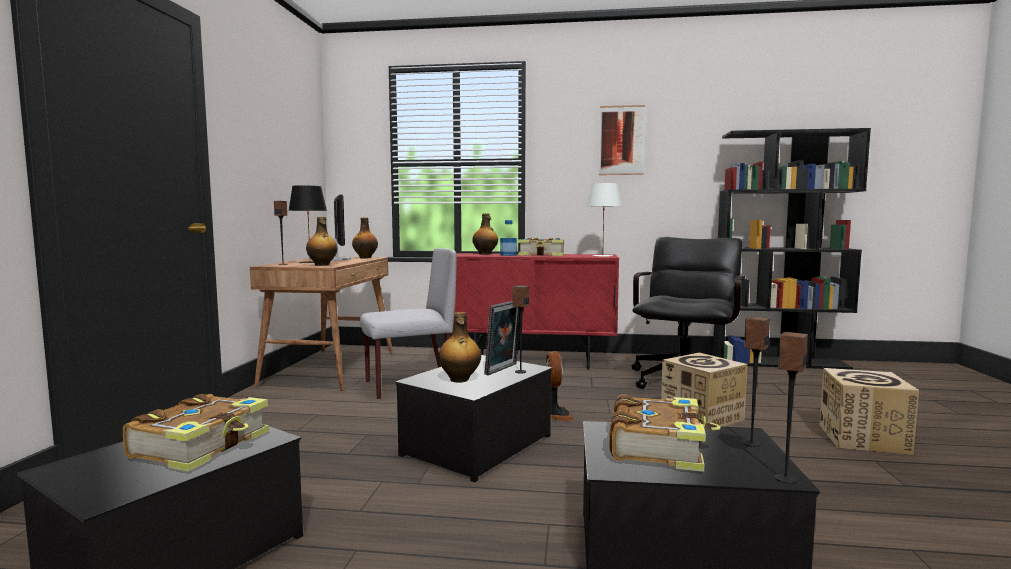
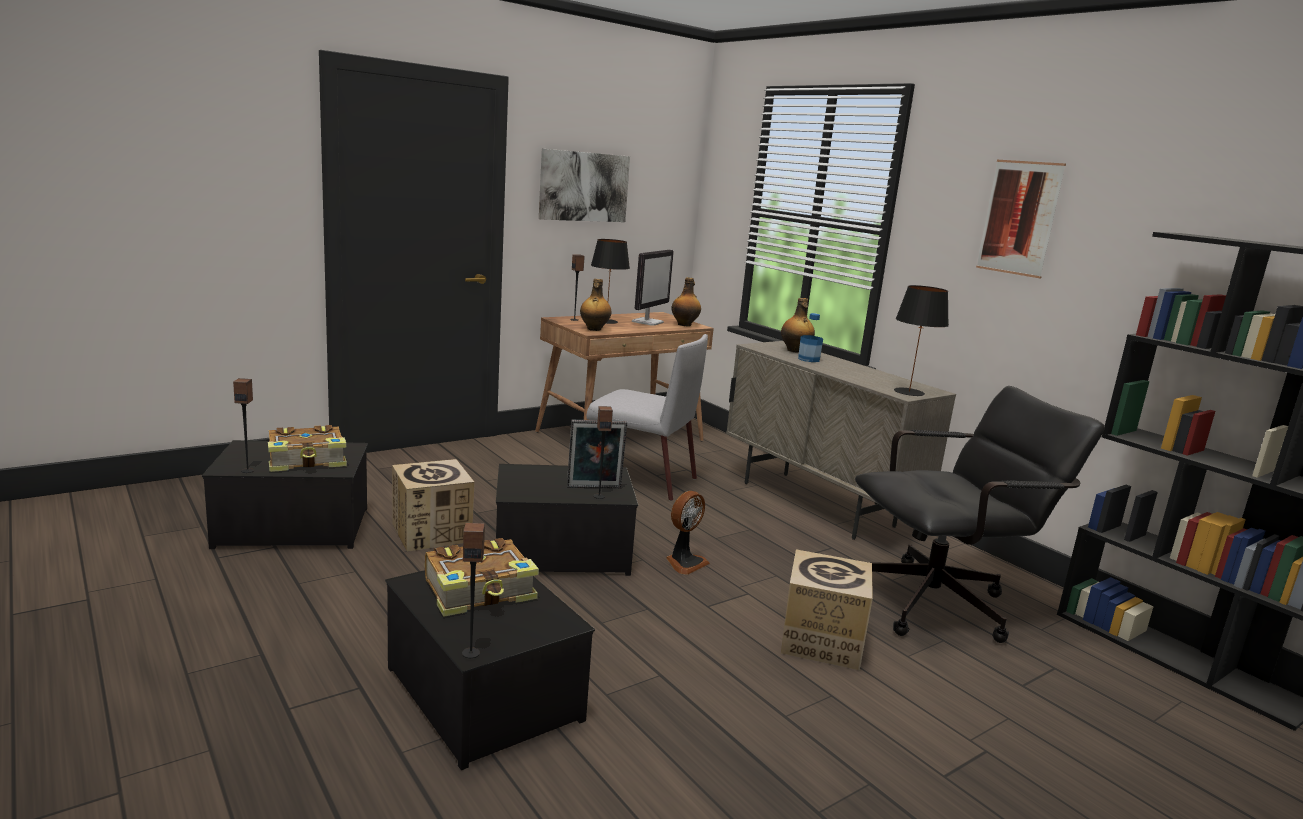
camera: 45 degrees right, 10 degrees up
(261, 139) = (583, 186): none -> picture
(459, 380) = (537, 482): bottle -> none
(533, 361) = (817, 504): red cabinet -> beige cabinet
(542, 255) = (843, 370): book -> none
(602, 256) = (909, 392): white table lamp -> black table lamp
(751, 443) = (541, 628): speaker -> speaker (247, 470)
(863, 439) = (938, 768): cardboard box -> cardboard box (432, 533)

